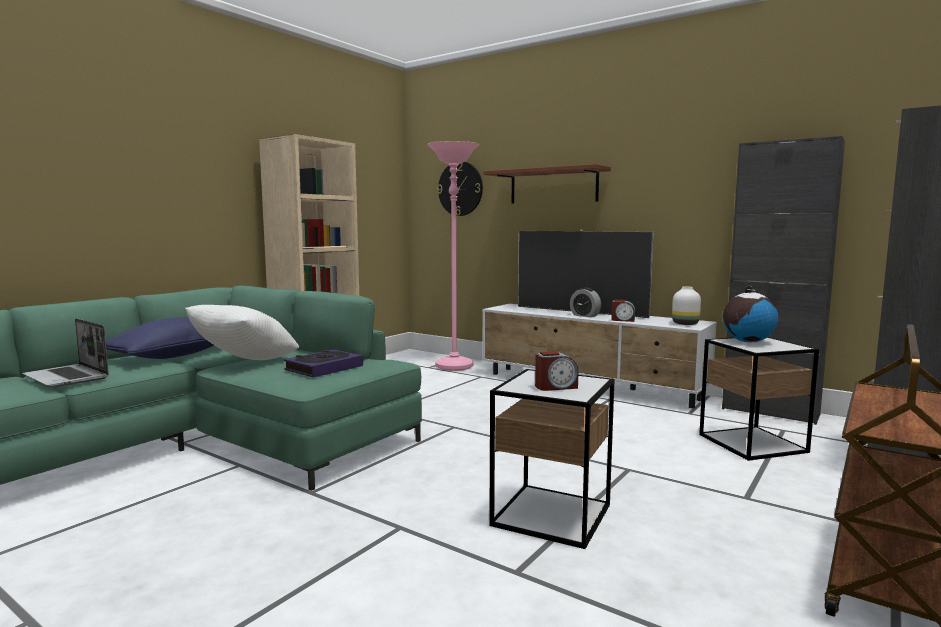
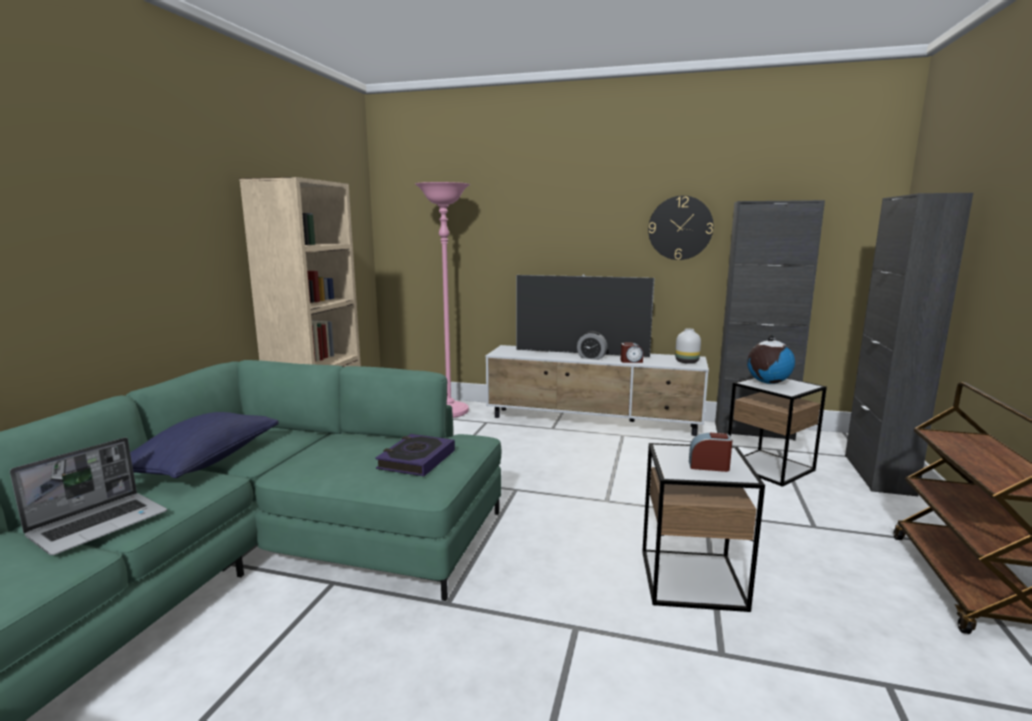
camera: 20 degrees left, 5 degrees up
(68, 377) = (100, 524): laptop -> laptop turned 75 degrees counterclockwise
(245, 362) = (309, 461): white pillow -> none
(460, 188) = (439, 227): wall clock -> wall clock (680, 228)
(553, 186) = (545, 229): brown shelf -> none
(555, 387) = (709, 466): alarm clock -> alarm clock turned 135 degrees counterclockwise

